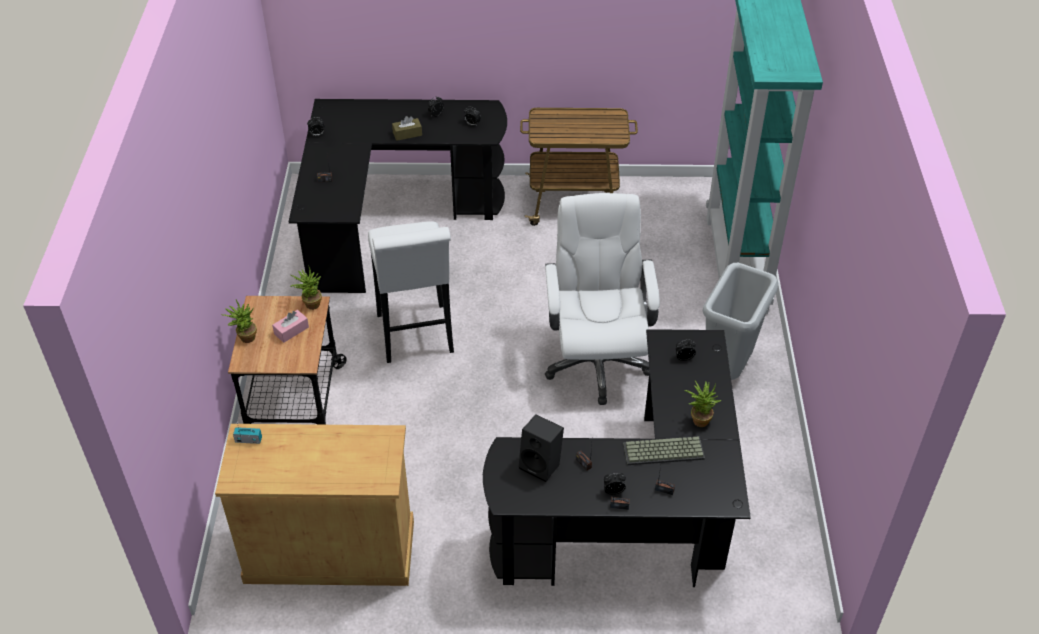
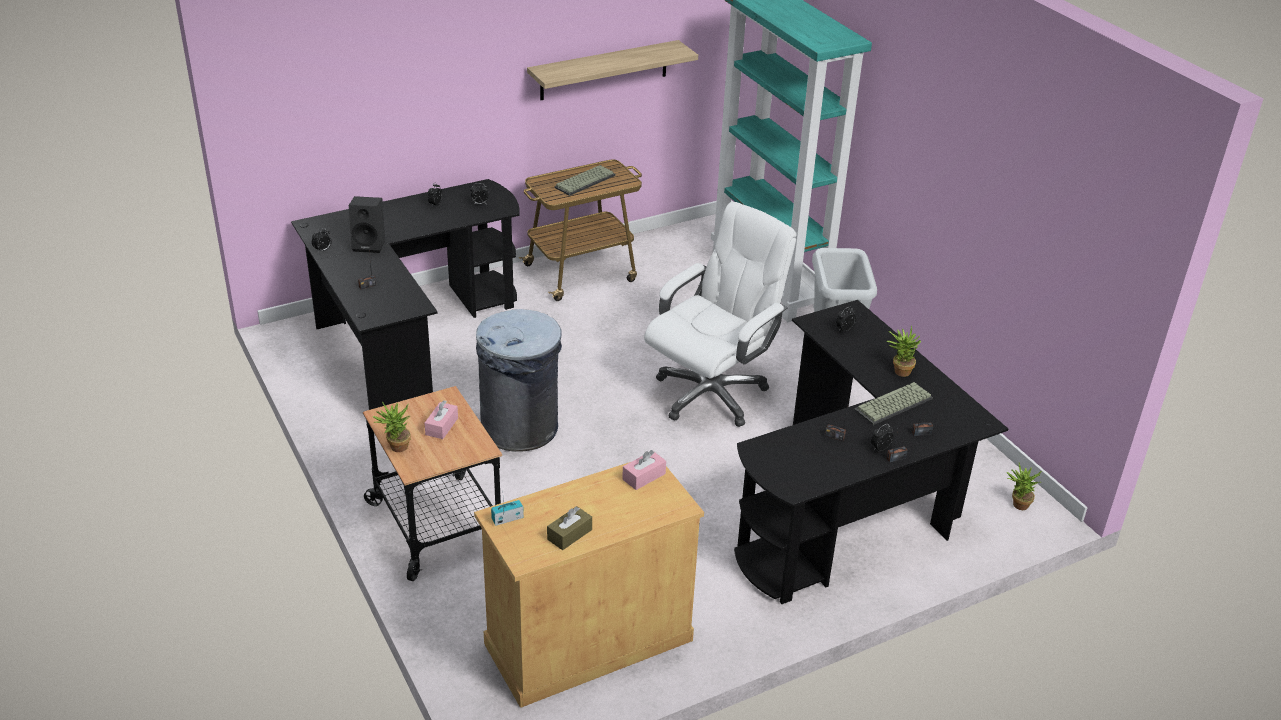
camera: 30 degrees left, 10 degrees down
(310, 303) = (440, 398): potted plant -> potted plant (1017, 505)
(378, 443) = (644, 476): none -> pink tissue box
(407, 134) = (420, 227): brown tissue box -> brown tissue box (569, 534)
(416, 338) = (520, 428): white stool -> grey trash can
(542, 465) = (799, 450): black speaker -> black speaker (370, 245)
(581, 125) = (584, 181): none -> keyboard
(596, 362) = (711, 393): white office chair -> white office chair turned 75 degrees clockwise
(625, 26) = (604, 70): none -> shelf

